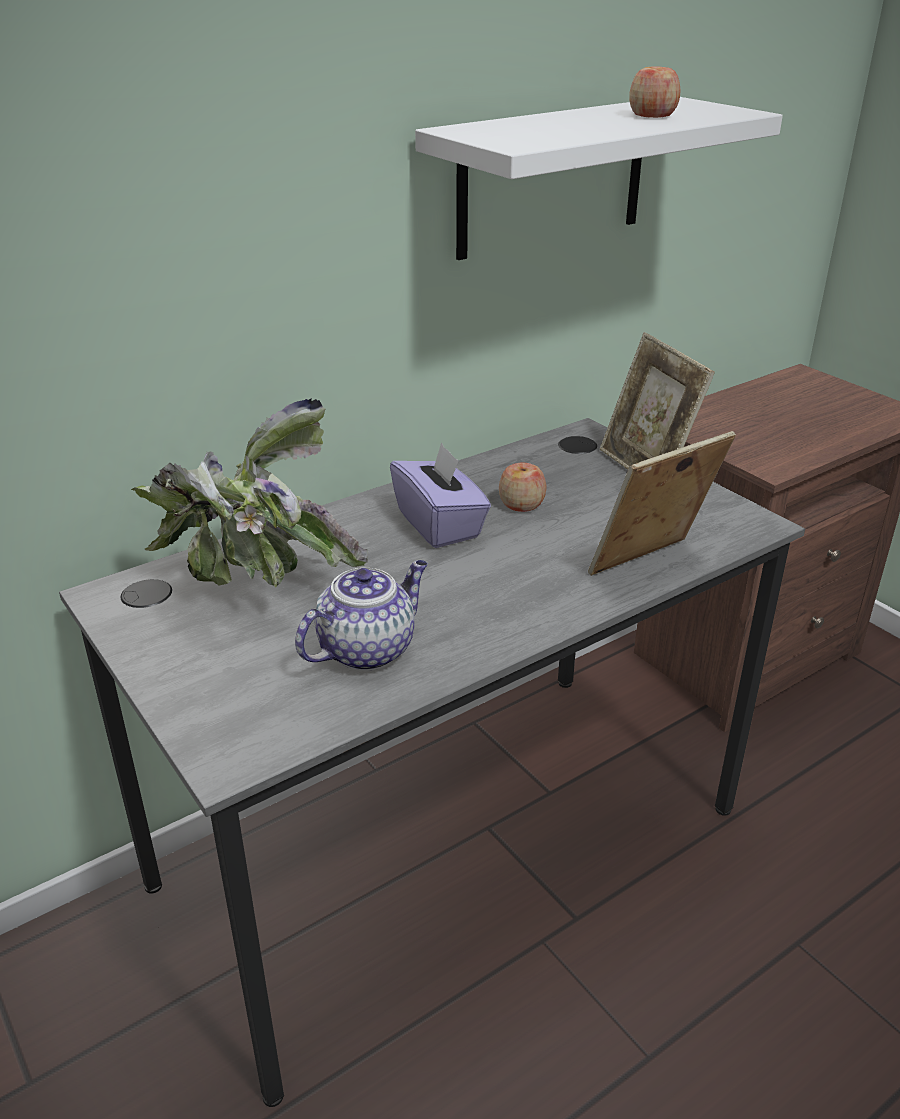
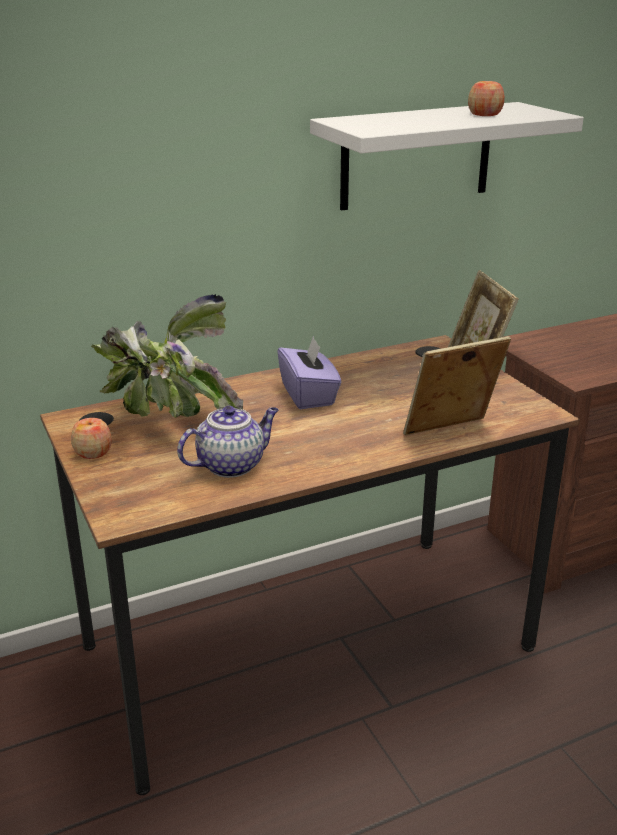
camera: 10 degrees right, 5 degrees down
(450, 846) = (308, 647): grey desk -> brown desk
(521, 504) = (372, 387): apple -> apple (93, 452)

